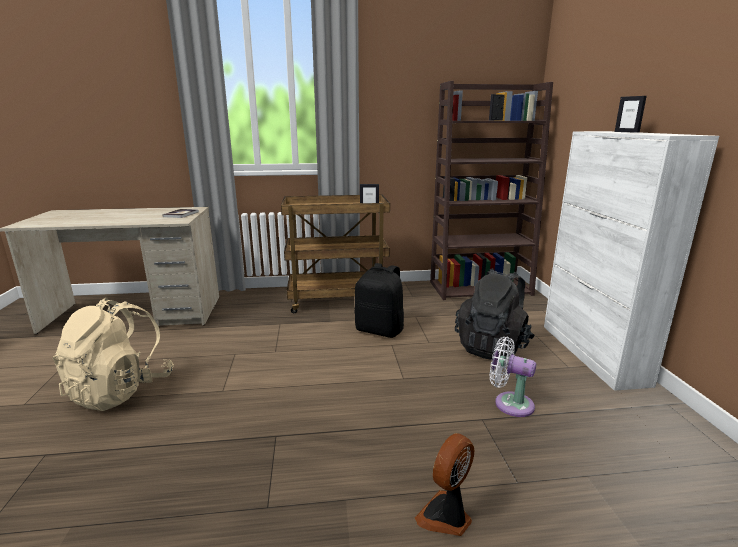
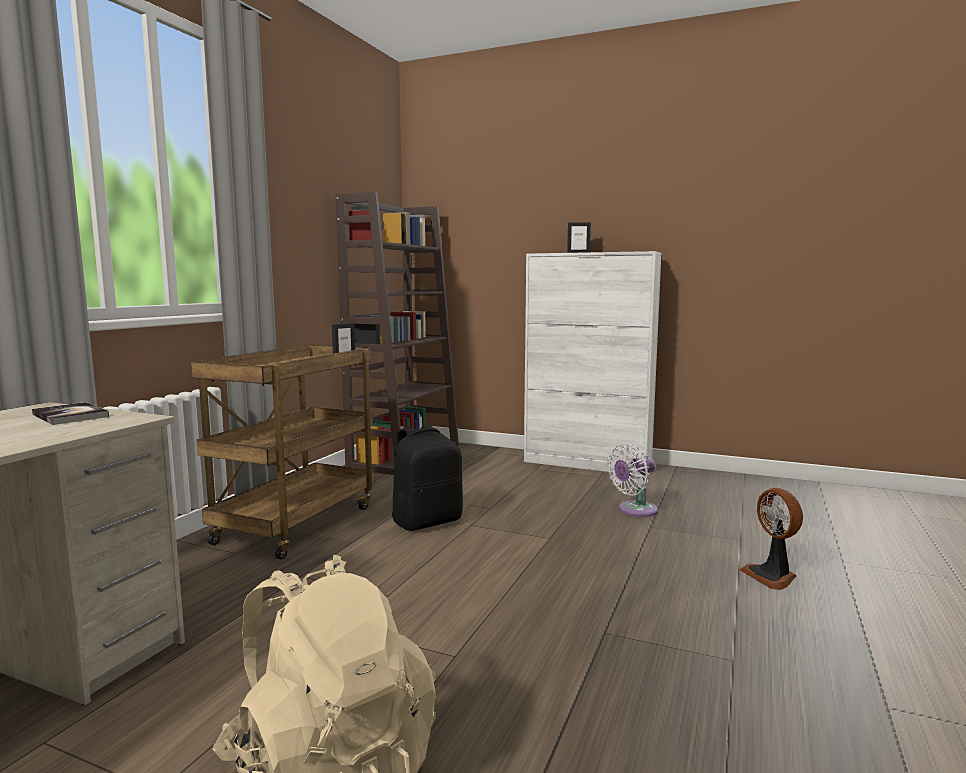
camera: 60 degrees left, 10 degrees down
(492, 347) = (535, 488): black backpack -> none

